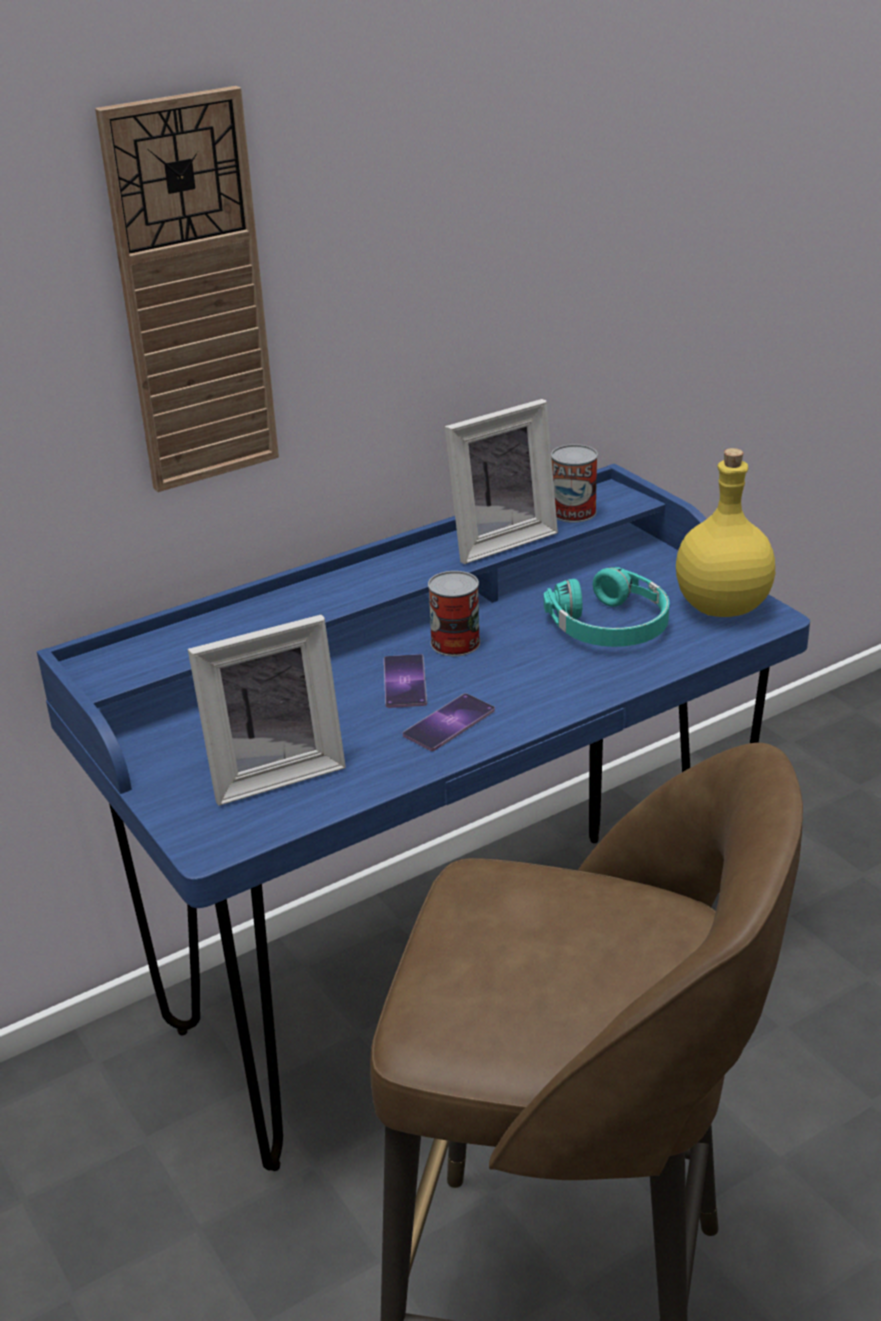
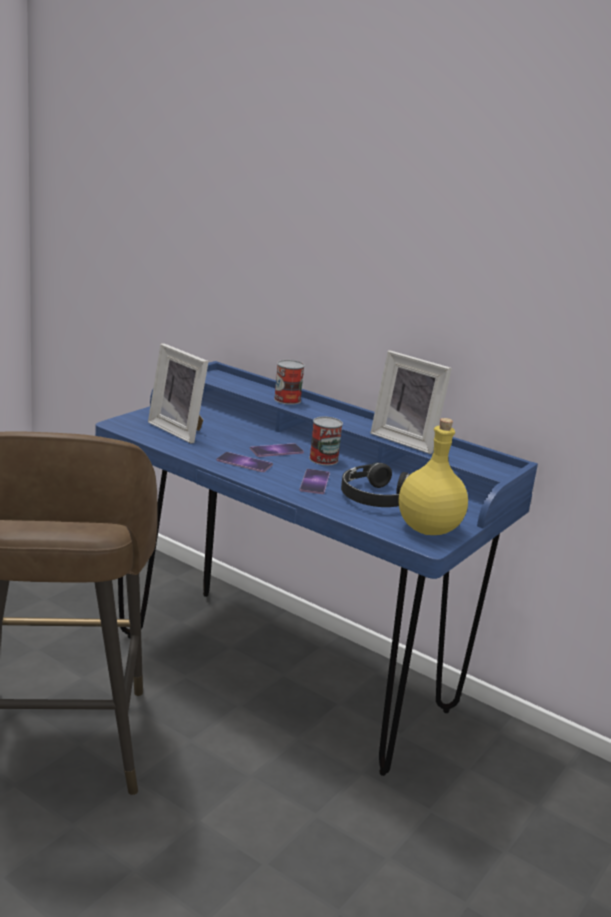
camera: 65 degrees right, 10 degrees down
(192, 296) = (322, 230): wall clock -> none
(544, 668) = (314, 482): none -> phone
(573, 512) = (462, 458): can -> can (287, 400)
(611, 626) = (376, 497): turquoise headphones -> black headphones

